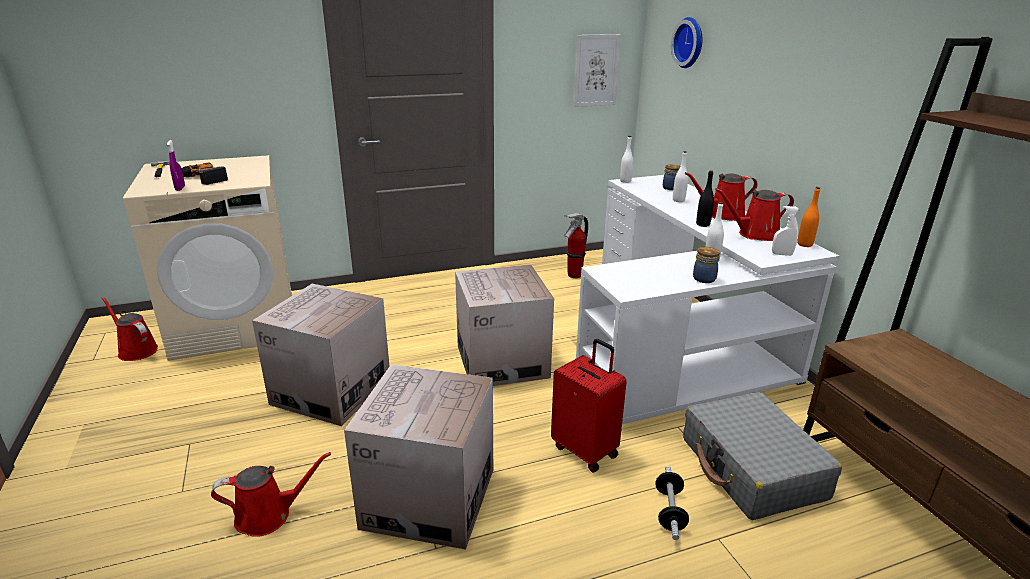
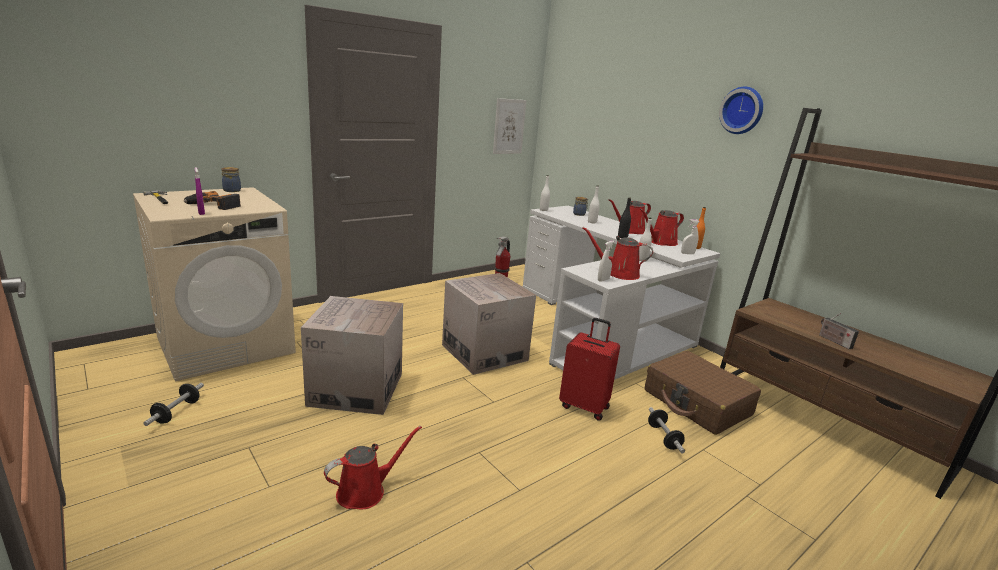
camera: 20 degrees left, 5 degrees down
(136, 350) = (132, 376): red watering can -> red watering can (618, 274)
(150, 394) = (176, 412): none -> dumbbell
(429, 498) = (491, 456): cardboard box -> none
(624, 288) = (603, 280): none -> white spray bottle
(690, 42) = (585, 108): wall clock -> wall clock (742, 110)
(704, 278) = (648, 271): jar -> jar (232, 190)
(752, 468) = (697, 403): grey suitcase -> brown suitcase
(959, 413) = (833, 341): none -> radio

